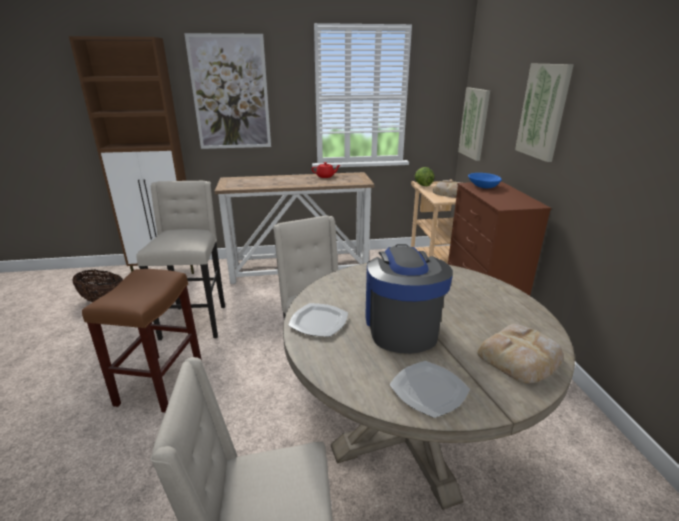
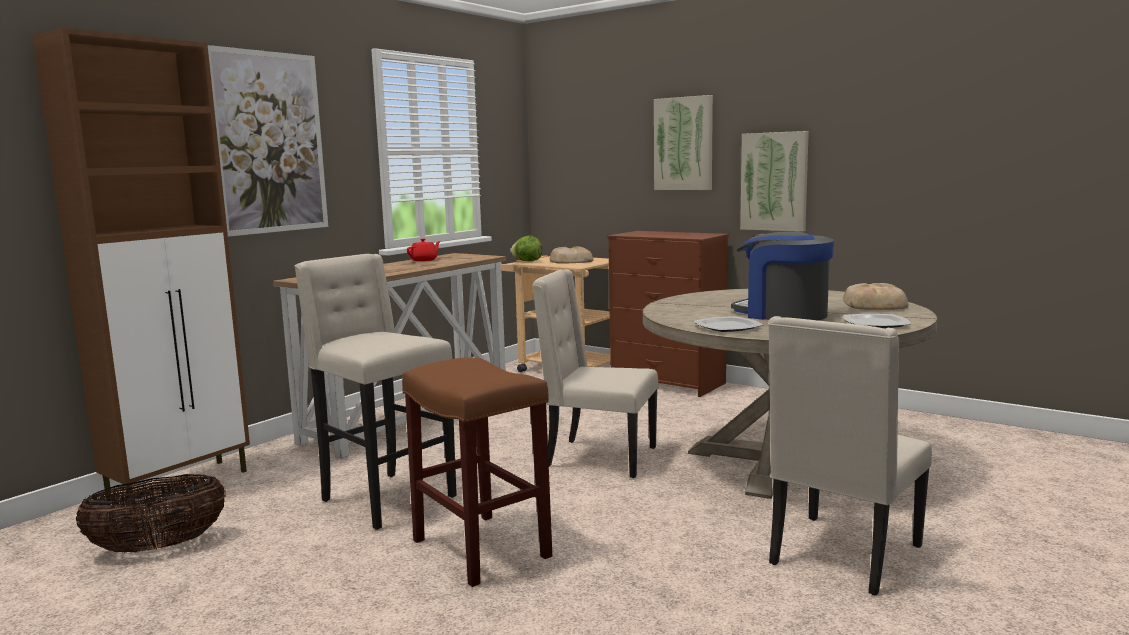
camera: 45 degrees left, 15 degrees down
(474, 123) = (561, 178): picture -> picture (774, 181)
(483, 186) = (636, 233): blue bowl -> none

